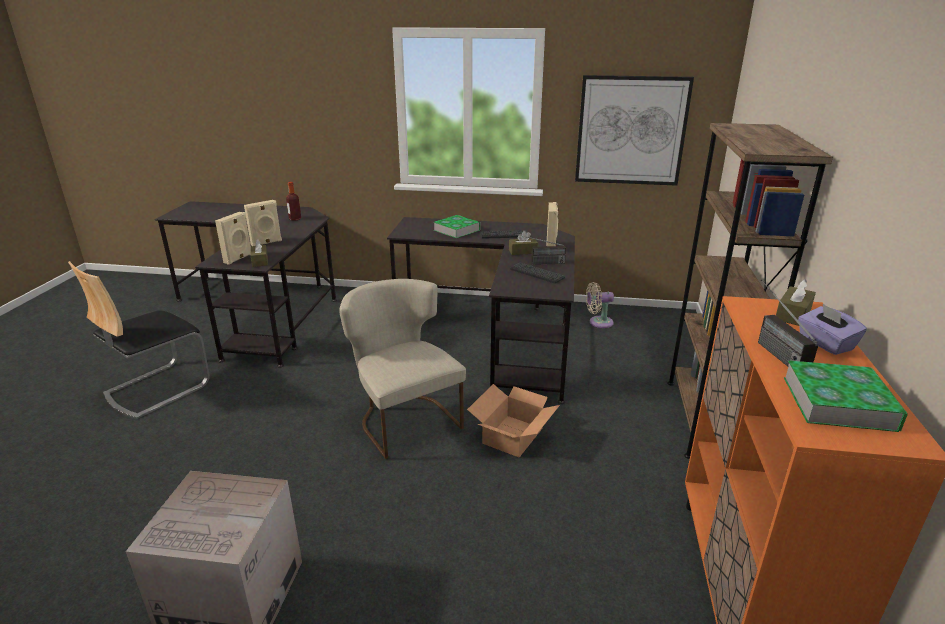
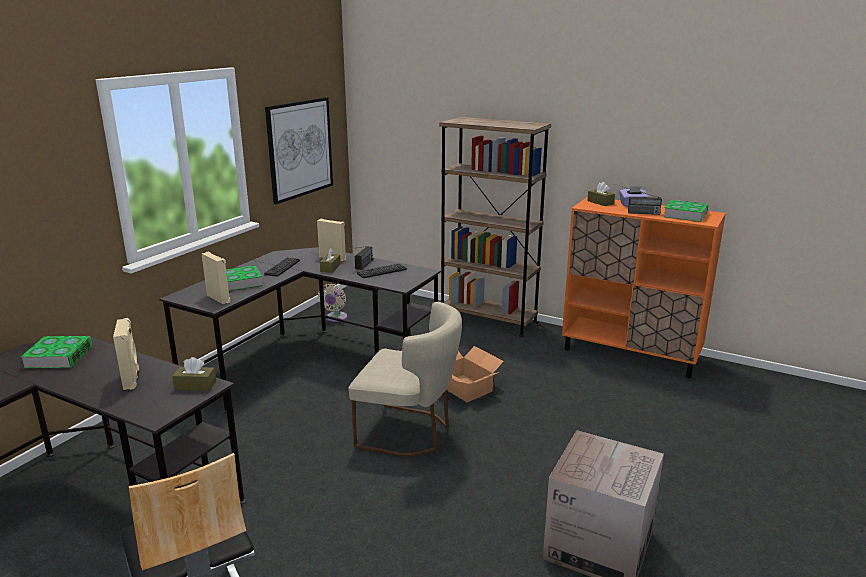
camera: 70 degrees left, 5 degrees down
(239, 258) = (167, 399): beige speaker -> beige speaker (219, 298)
(295, 219) = (59, 357): bottle -> book
(404, 419) = (410, 432): beige chair -> beige chair turned 150 degrees counterclockwise

